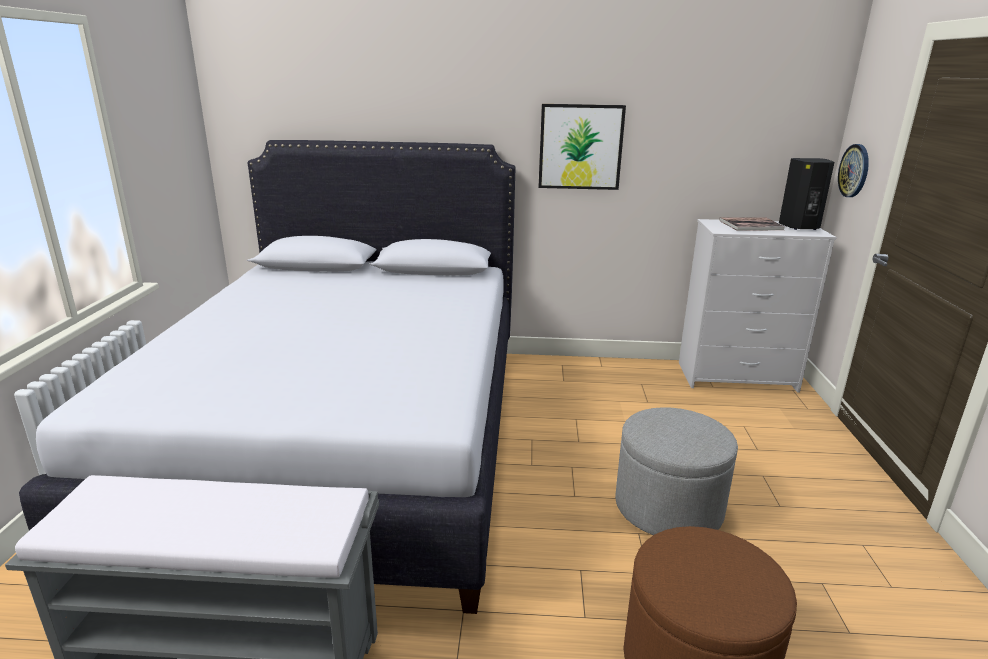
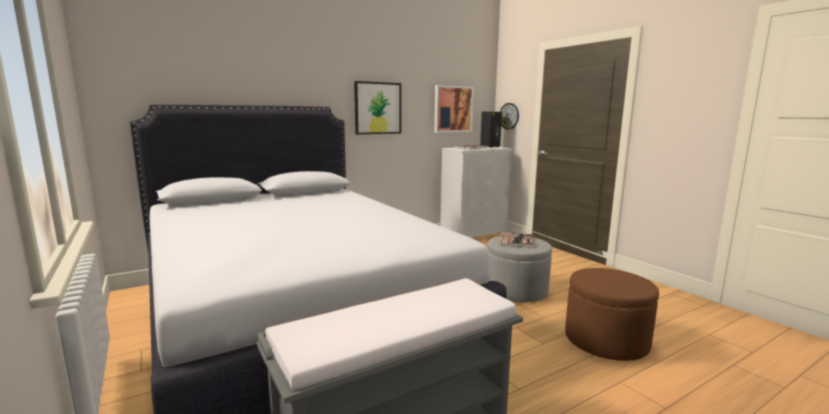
camera: 35 degrees left, 10 degrees down
(676, 428) = (516, 241): none -> book
(735, 150) = (453, 109): none -> picture

